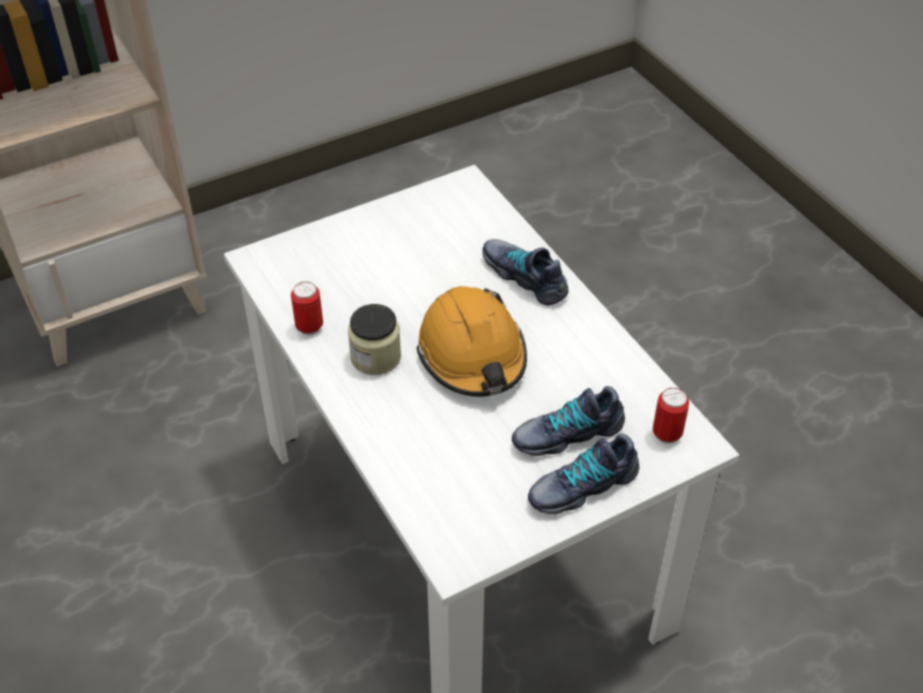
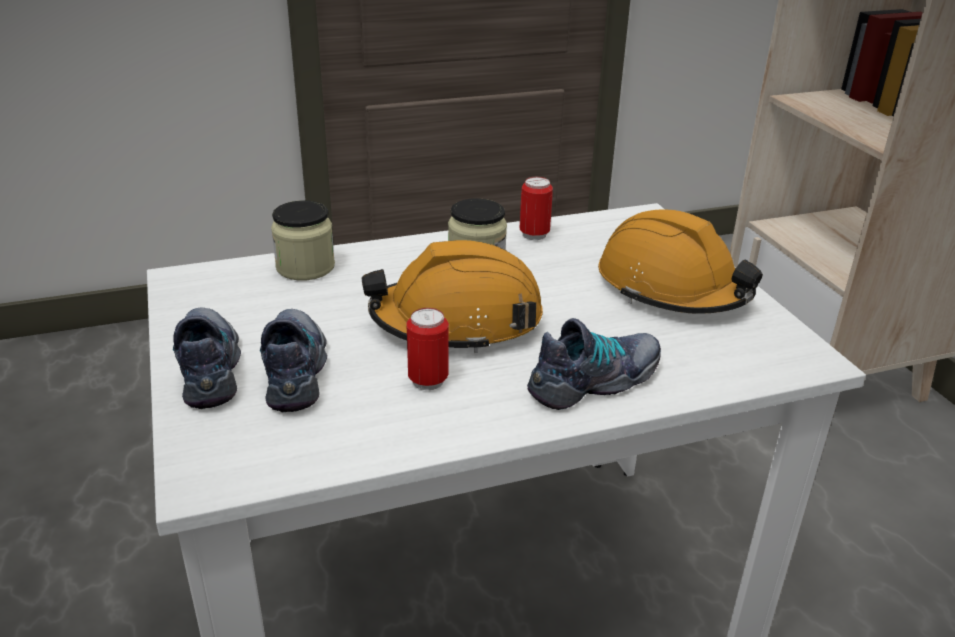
camera: 100 degrees right, 15 degrees down
(388, 243) = (672, 288): none -> orange hard hat
(409, 473) = (305, 267): none -> jar
(667, 434) = (240, 453): can -> can (428, 381)

